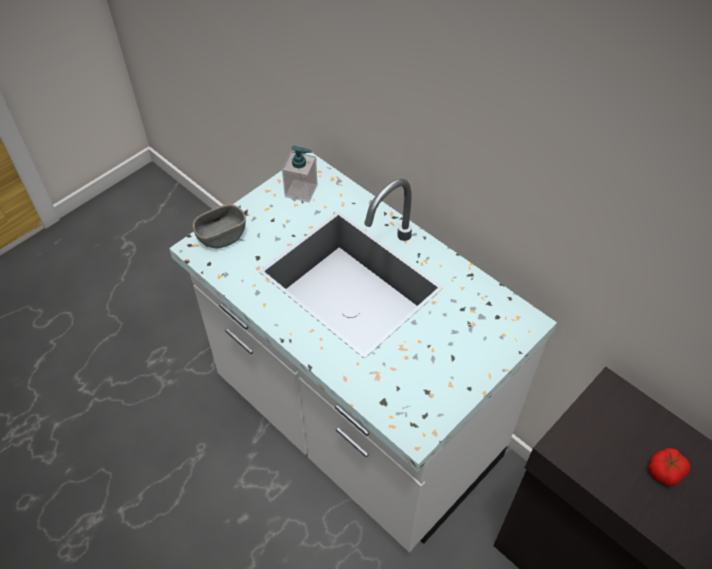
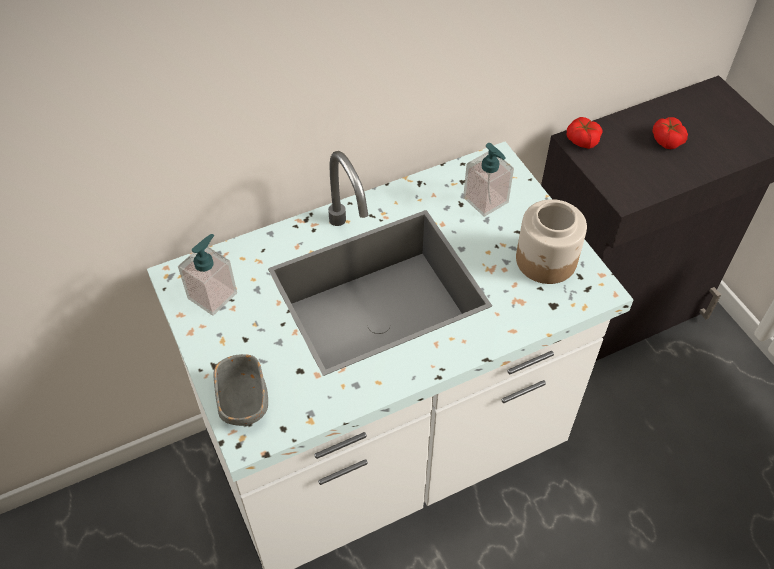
camera: 70 degrees left, 0 degrees up
(430, 386) = (546, 261): none -> jar
(476, 325) = (486, 200): none -> soap dispenser
(615, 393) = (582, 140): none -> tomato

